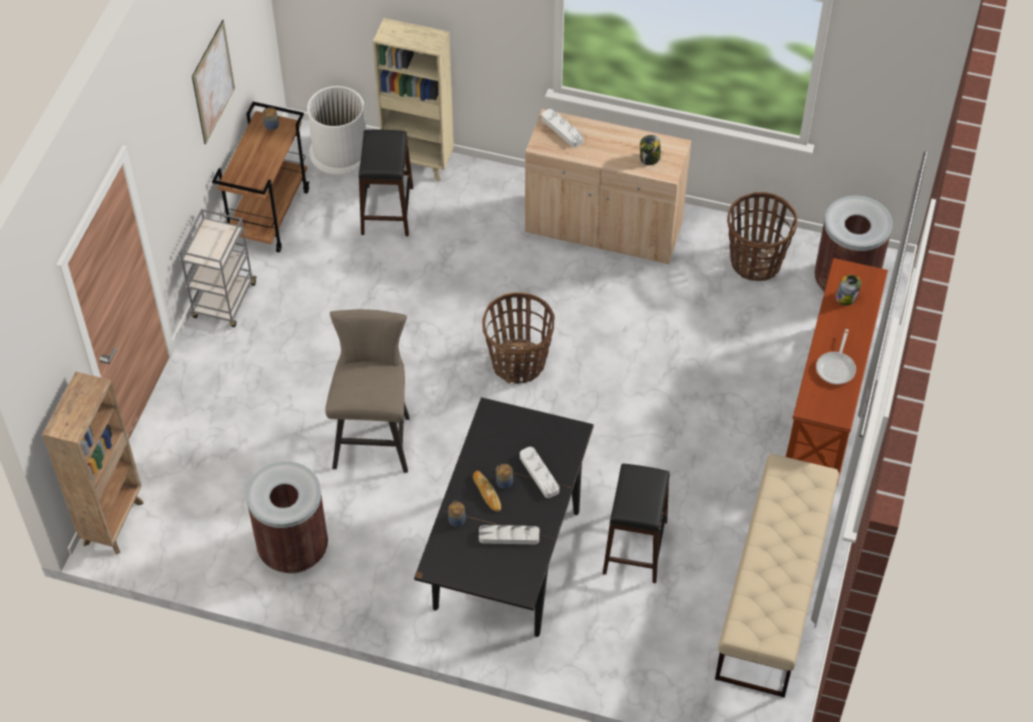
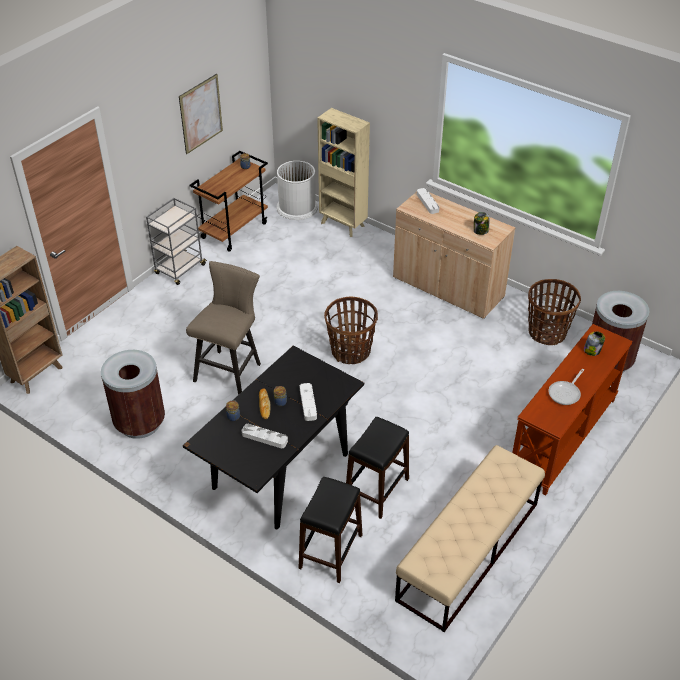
camera: 20 degrees right, 10 degrees down
(387, 210) = (310, 245): black stool -> black stool (331, 551)

